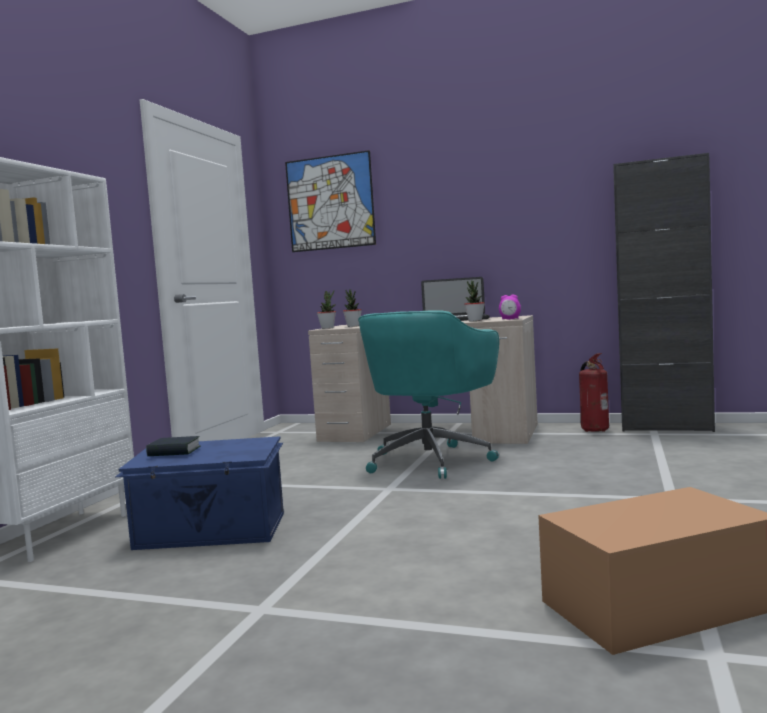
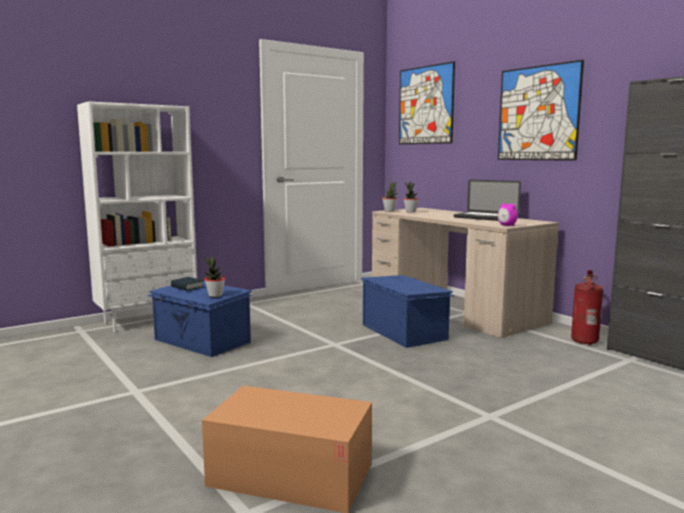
camera: 35 degrees right, 5 degrees up
(431, 460) = (404, 331): turquoise office chair -> blue storage box
(475, 320) = (484, 222): potted plant -> potted plant (215, 295)
(489, 204) = (538, 113): none -> picture

